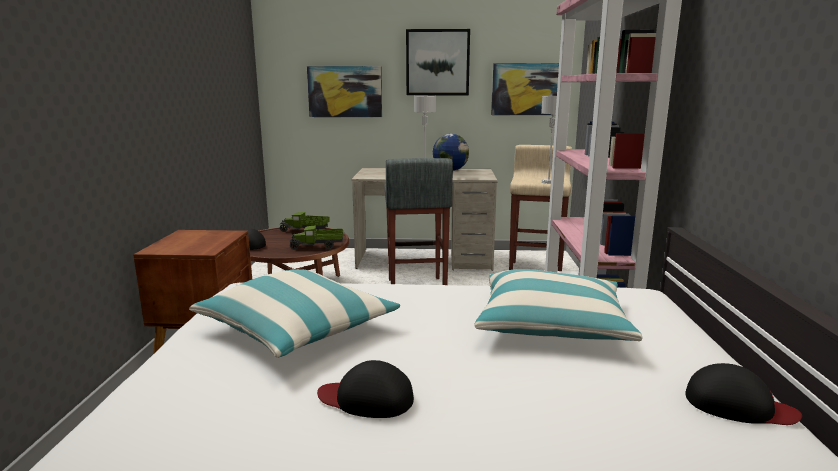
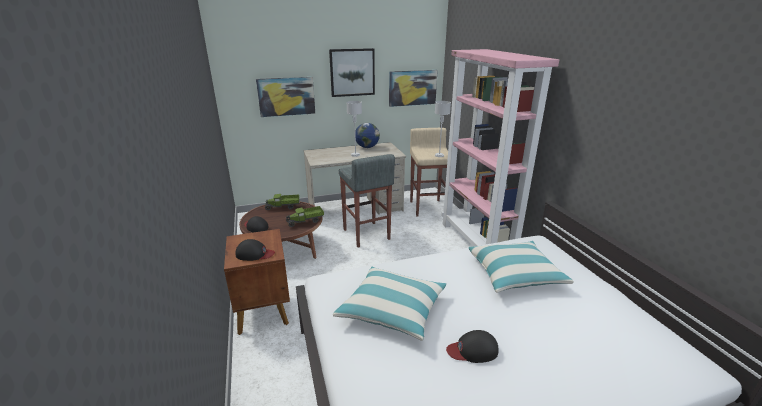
camera: 20 degrees left, 10 degrees up
(738, 405) = (622, 309): black cap -> black cap (254, 254)

